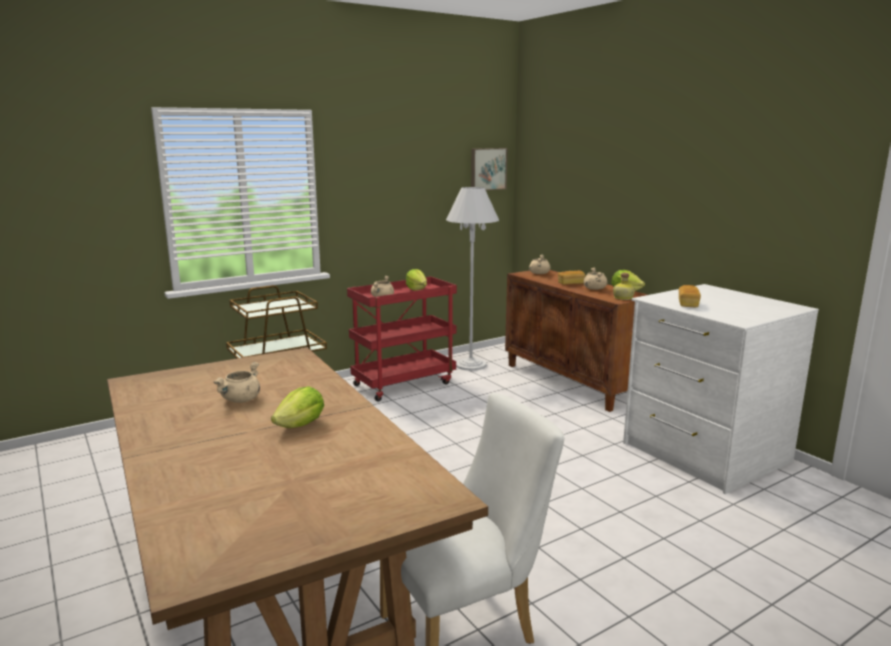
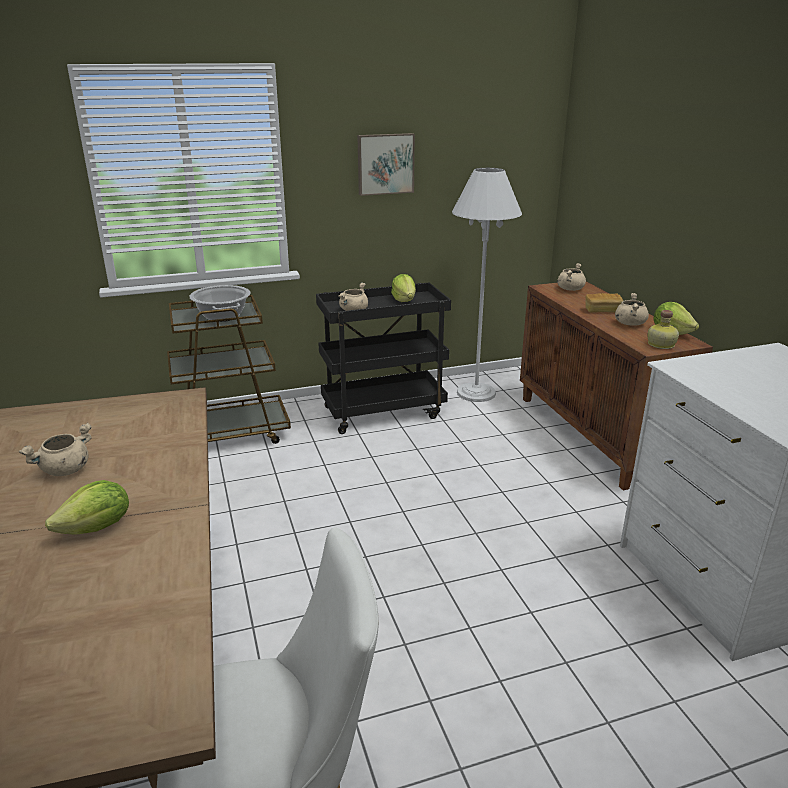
camera: 15 degrees right, 10 degrees up
(280, 306) = (222, 316): none -> cooking pot
(404, 383) = (383, 411): red cart -> black cart
(487, 169) = (523, 141): picture -> picture (385, 164)
(688, 304) = (726, 385): bread -> none

